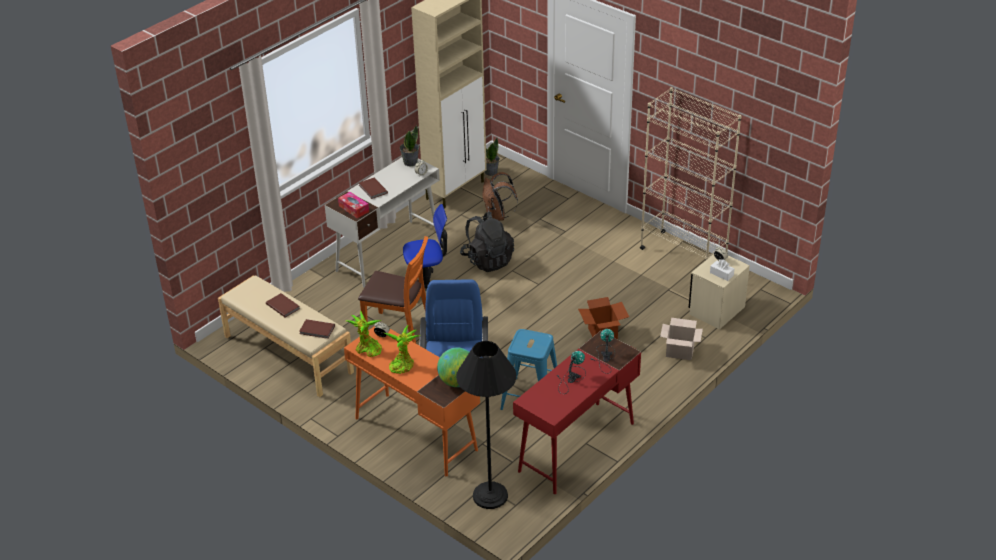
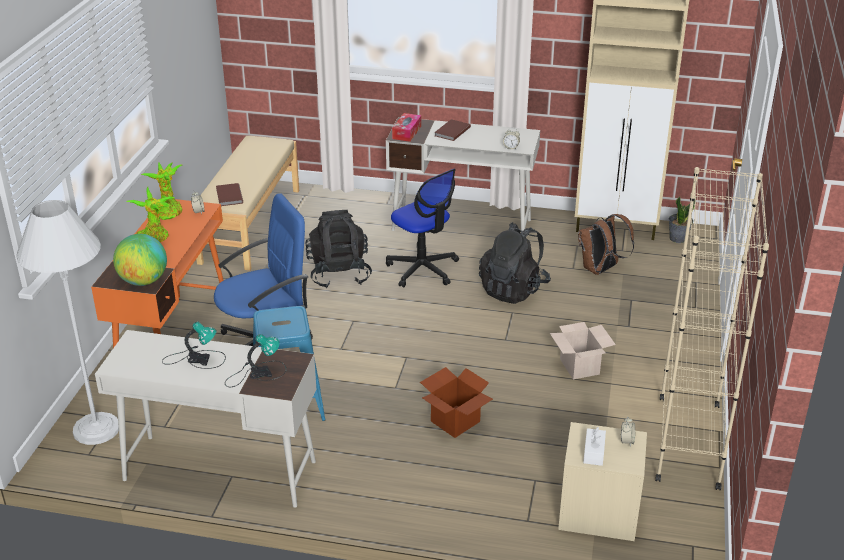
camera: 60 degrees right, 5 degrees down
(283, 306) = (254, 167): brown book -> none
(399, 330) = (339, 274): orange chair -> black backpack
(410, 162) = (525, 136): potted plant -> none
(490, 496) = (96, 429): black floor lamp -> white floor lamp
(576, 447) = (219, 470): red desk -> white desk
(680, 351) = (477, 505): cardboard box -> cardboard box (580, 367)

